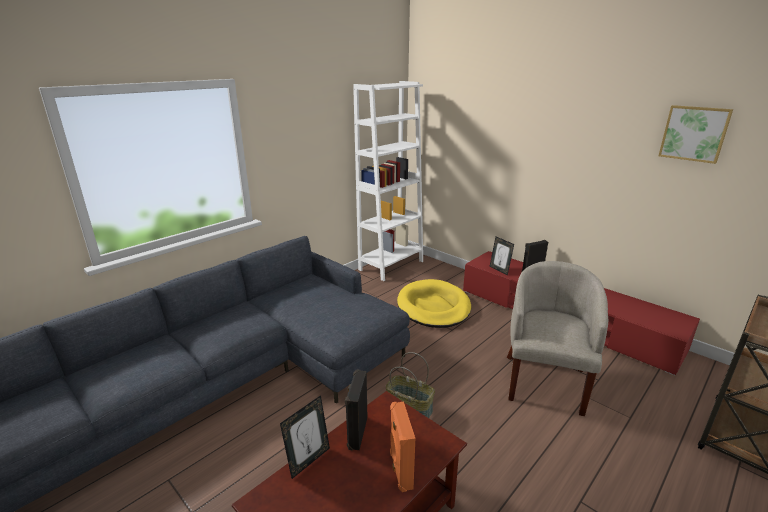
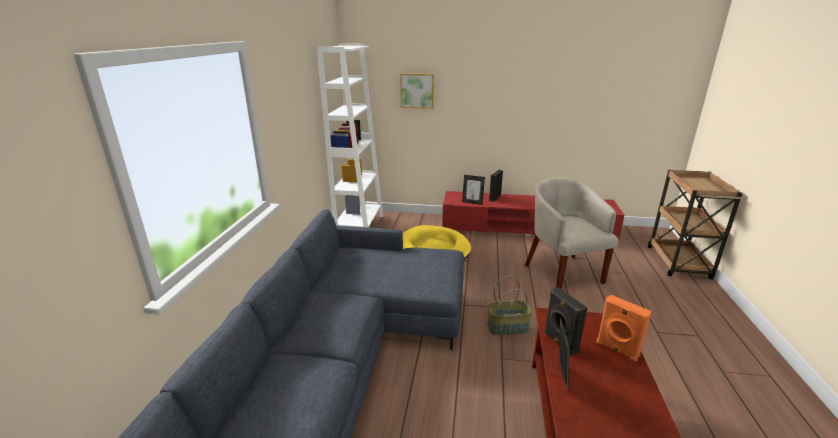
camera: 35 degrees left, 0 degrees up
(694, 133) = (599, 71): picture -> picture (417, 90)

